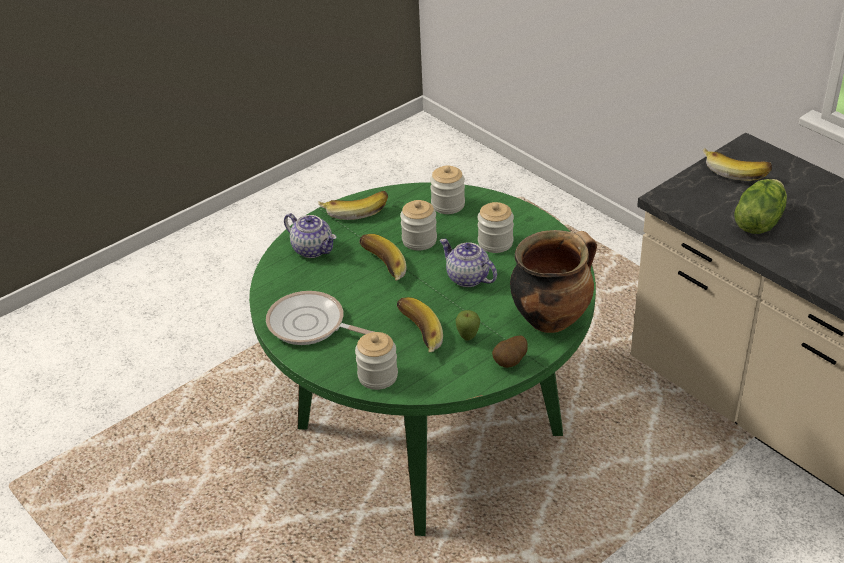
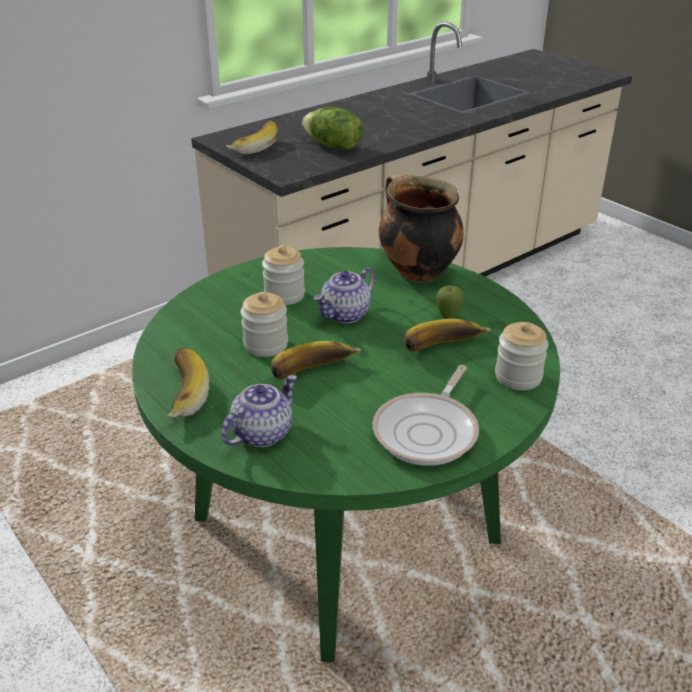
camera: 90 degrees left, 5 degrees down
(448, 205) = (198, 323): jar -> none
(510, 363) = (485, 295): potato -> none

